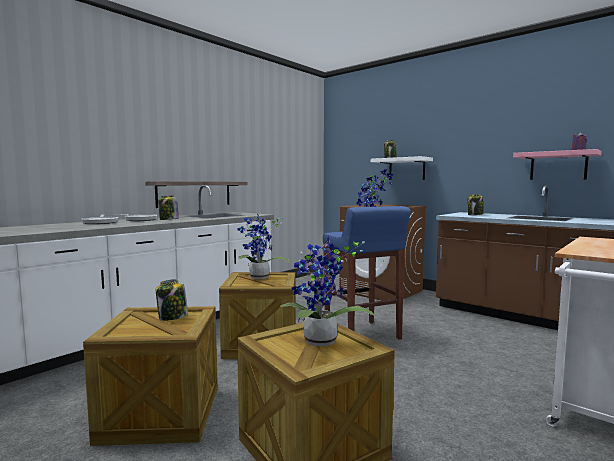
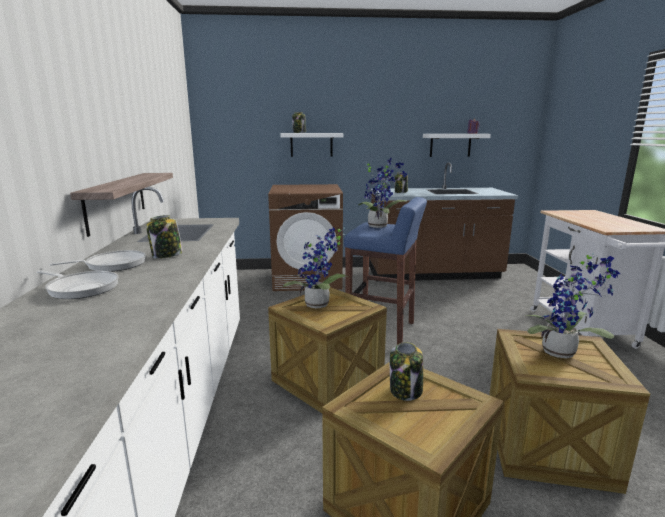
camera: 45 degrees left, 10 degrees up
(558, 166) = (450, 145): pink shelf -> white shelf

